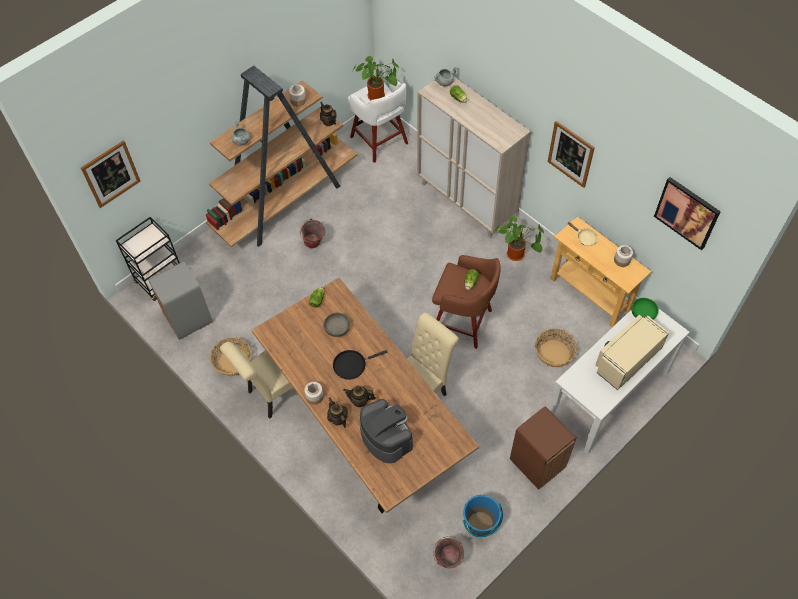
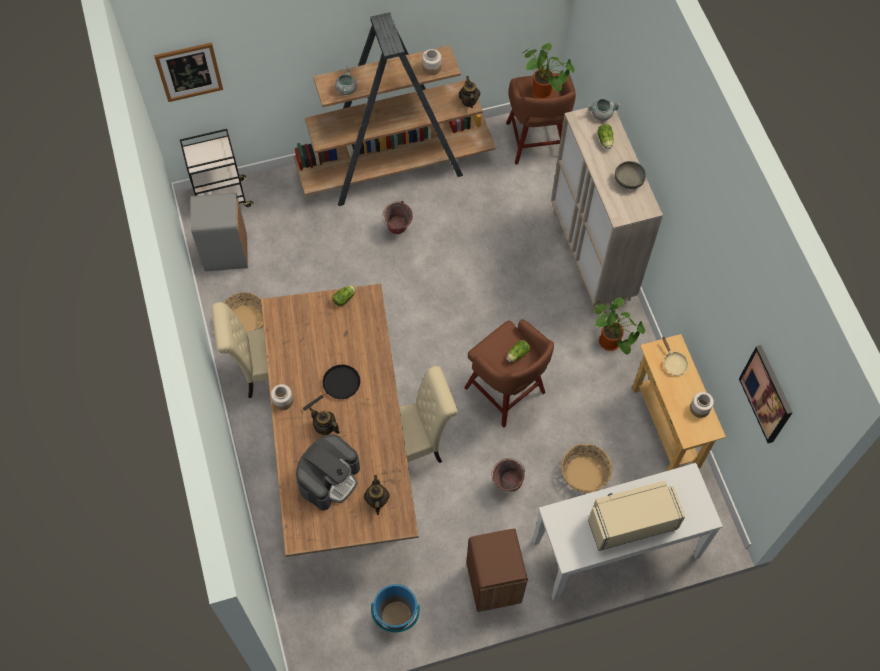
camera: 25 degrees right, 5 degrees up
(337, 329) = (347, 339): grey bowl -> grey bowl (629, 180)
(338, 419) = (293, 435): teapot -> teapot (377, 500)
(352, 365) = (339, 385): black frying pan -> black frying pan turned 135 degrees clockwise
(380, 141) = (536, 142): white stool -> brown stool
(386, 437) = (329, 478): coffee machine -> coffee machine turned 45 degrees clockwise
(447, 560) = (341, 635): bucket -> bucket (506, 484)
(570, 154) = (691, 262): picture -> none
(643, 314) = (682, 481): green bowl -> none

